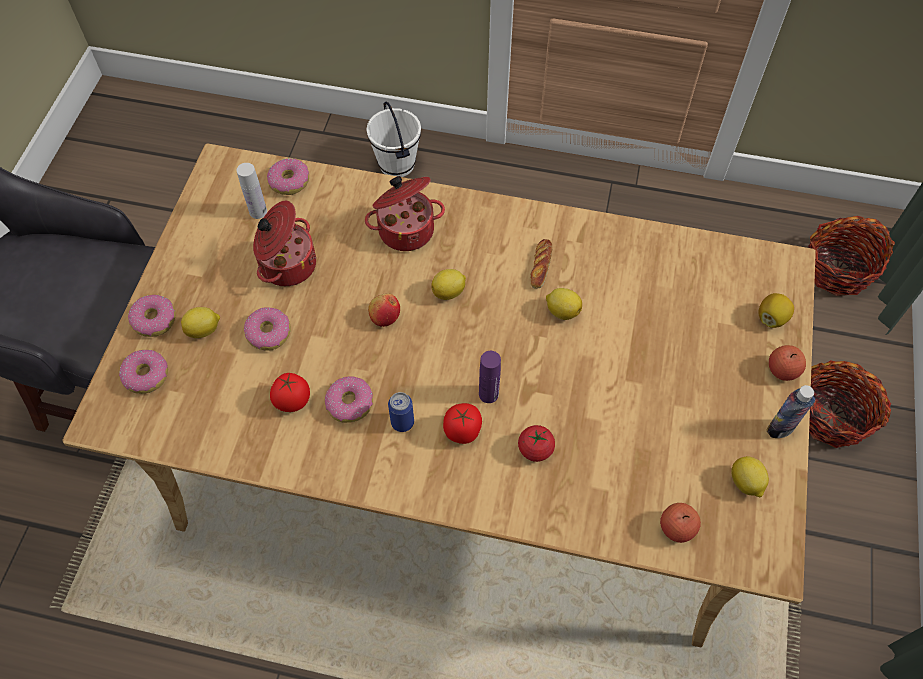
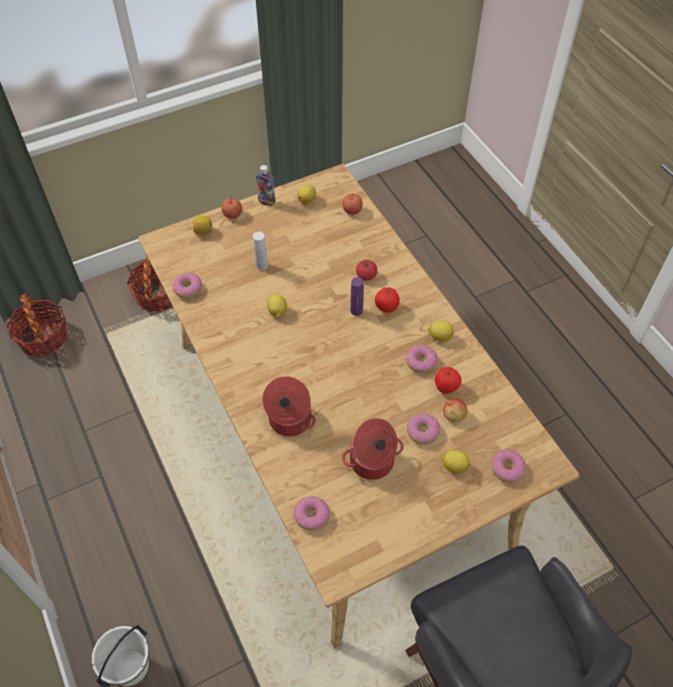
camera: 130 degrees left, 5 degrees down
(154, 320) = (475, 499): donut -> donut (188, 289)
(258, 211) = (351, 513): white bottle -> white bottle (262, 265)
(385, 316) = (357, 385): apple -> apple (454, 415)
(402, 422) = (407, 333): can -> none
(449, 292) = (312, 367): lemon -> lemon (439, 336)
(541, 266) = (255, 338): bread -> none

